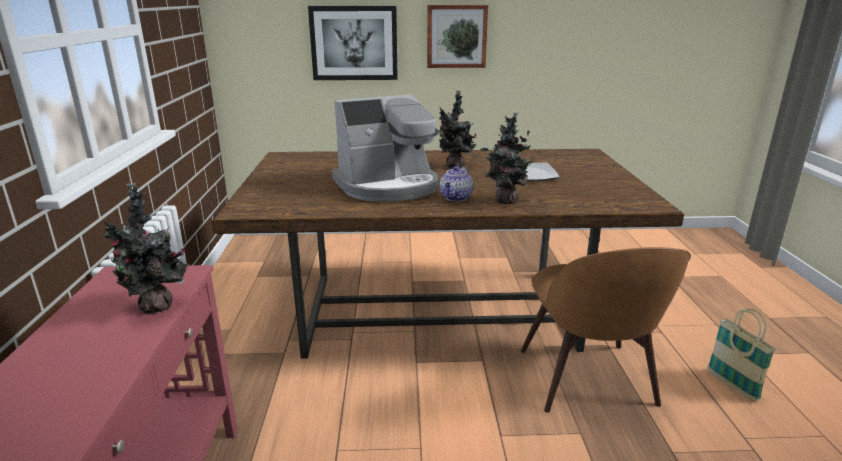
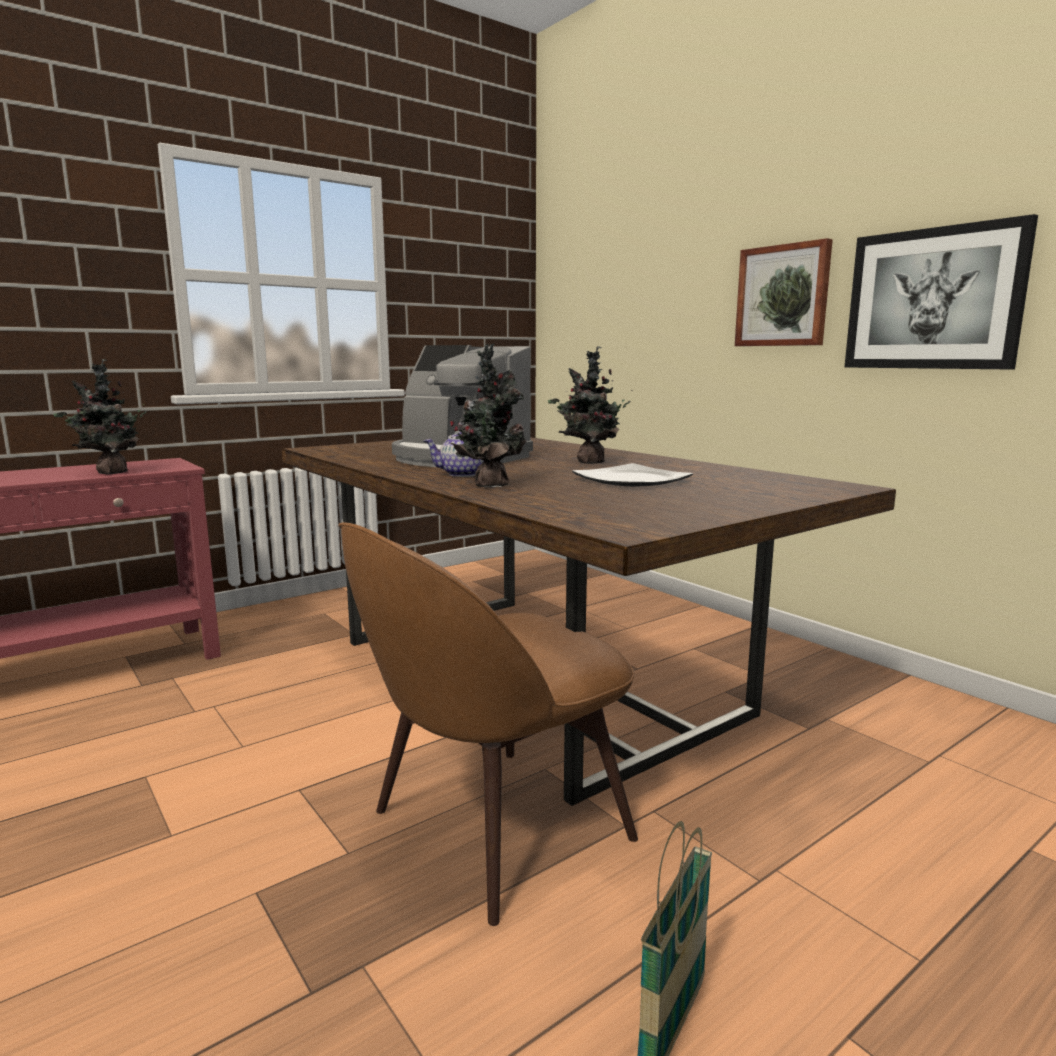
camera: 55 degrees right, 10 degrees down
(354, 43) = (658, 314): picture -> picture (933, 299)

